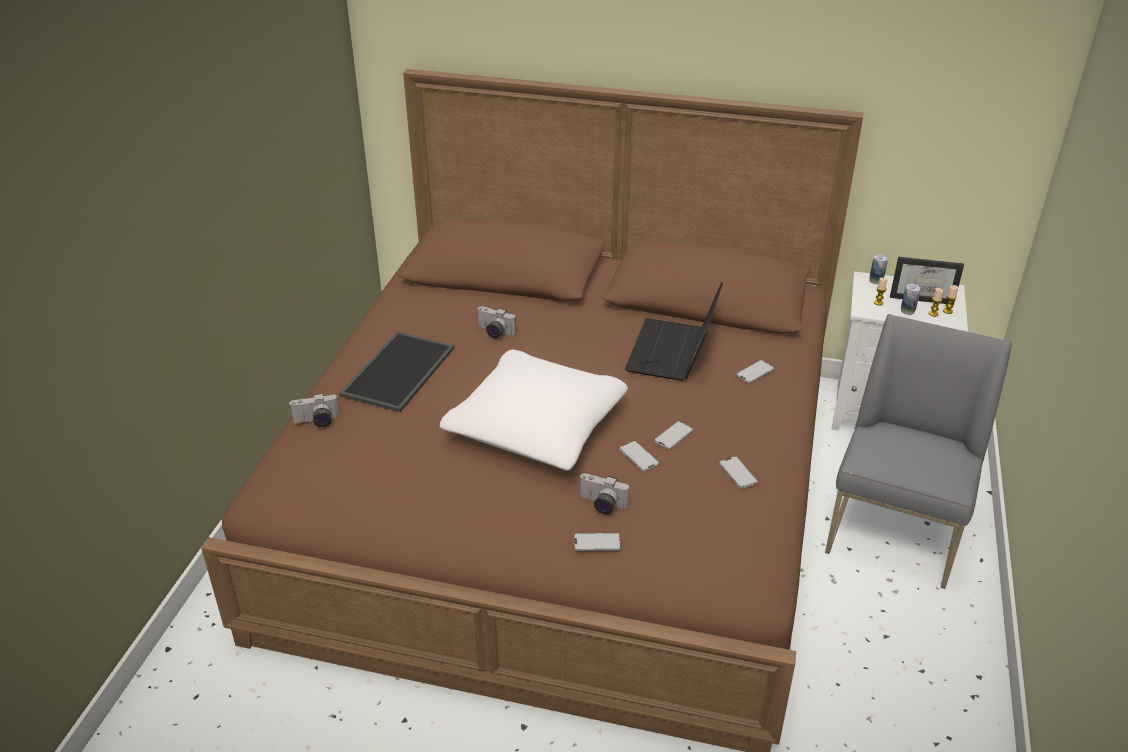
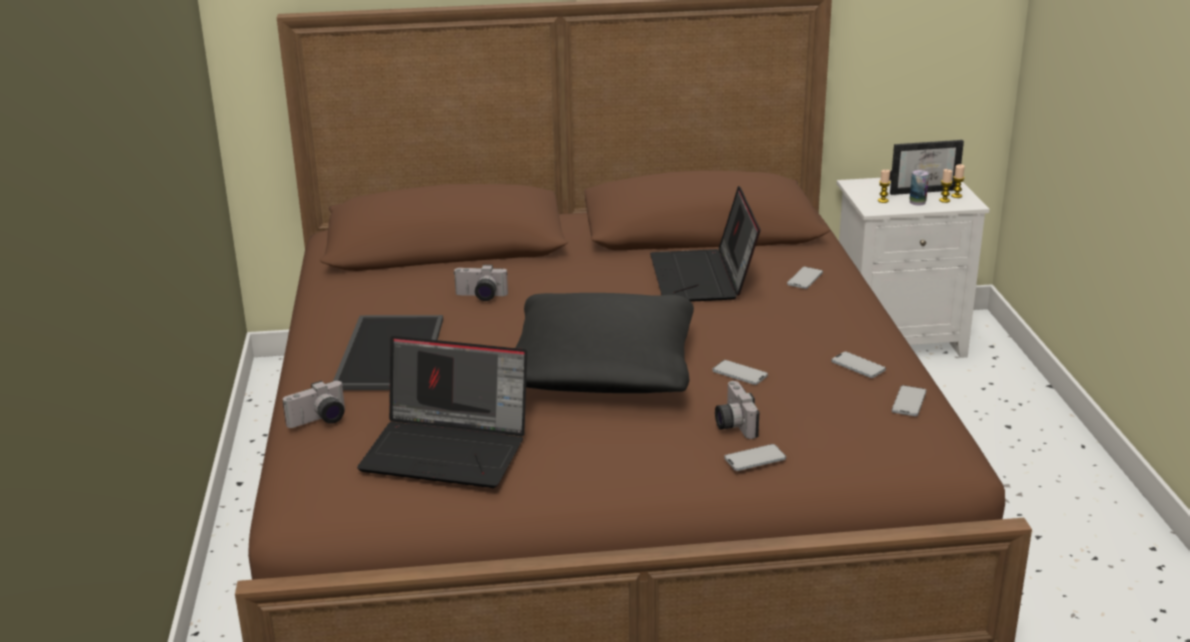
camera: 20 degrees left, 10 degrees down
(385, 472) = (449, 450): none -> laptop
(537, 427) = (602, 371): white pillow -> black pillow
(601, 504) = (732, 424): camera -> camera turned 75 degrees clockwise
(673, 436) = (763, 348): phone -> phone (909, 402)
(876, 281) = (865, 184): can -> none
(896, 530) = (983, 439): grey chair -> none

